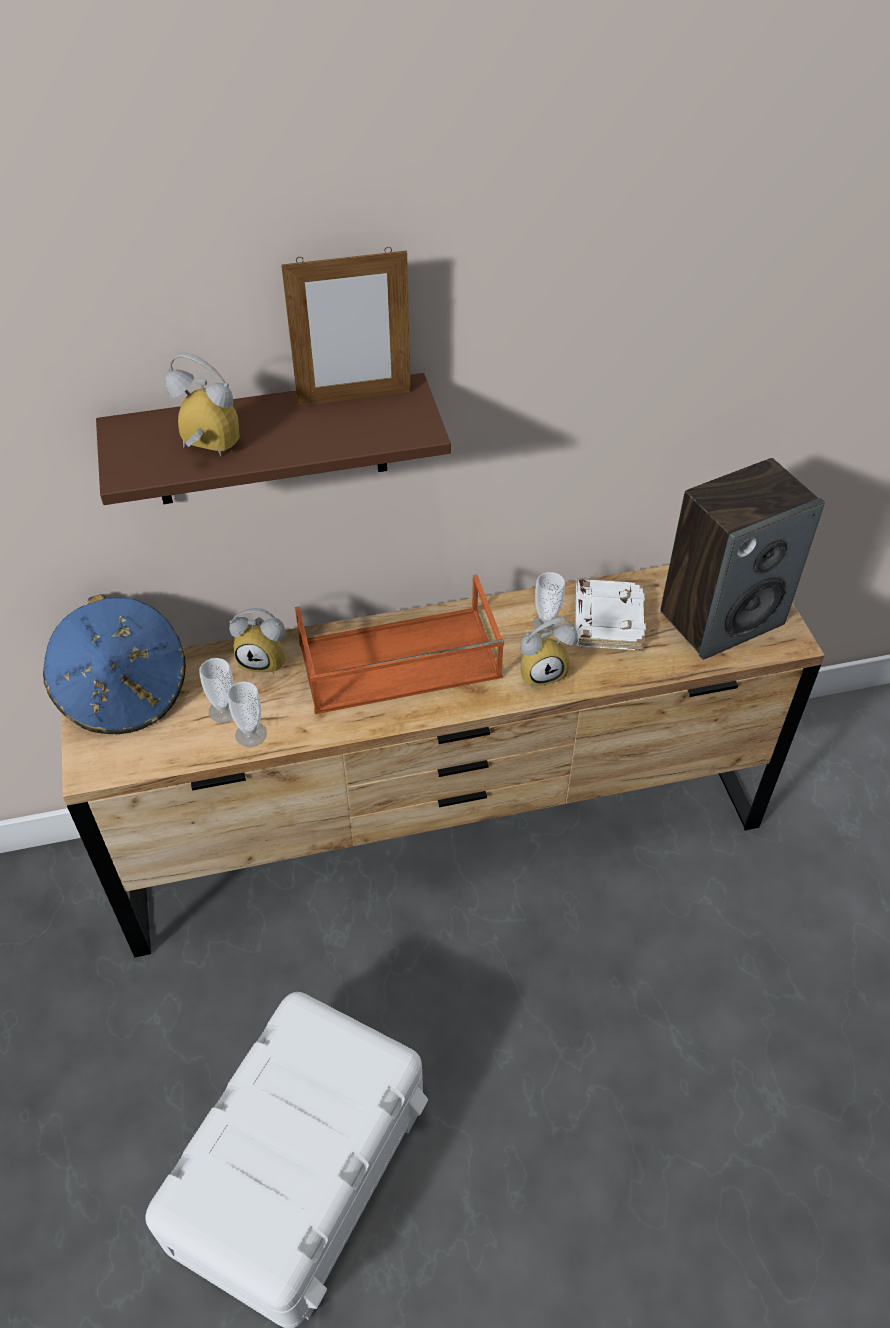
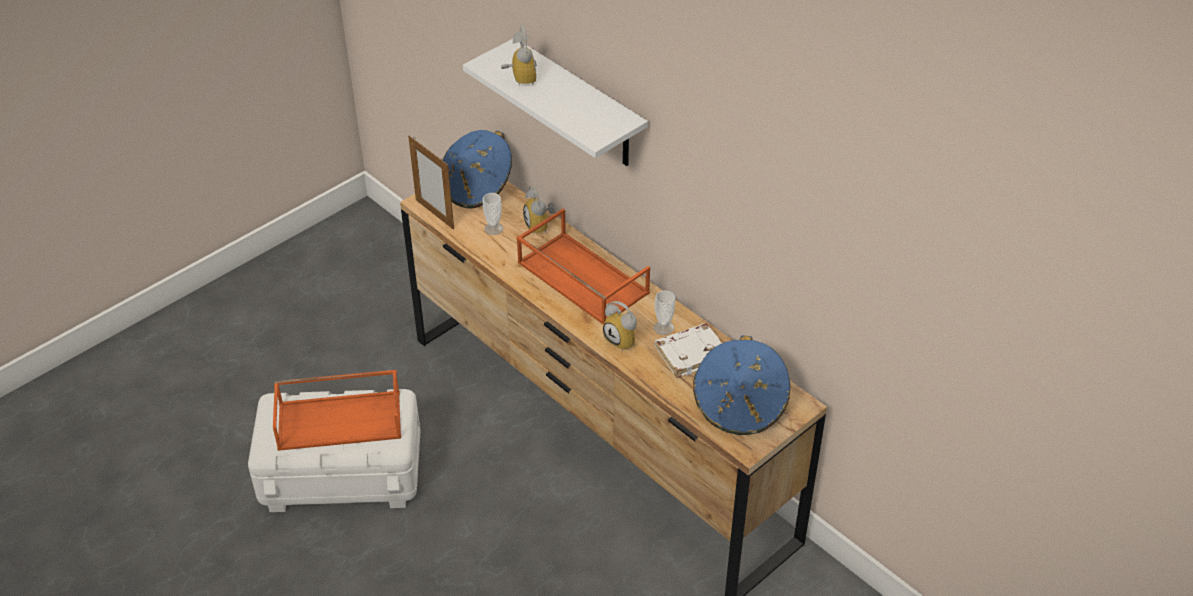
camera: 60 degrees right, 5 degrees down
(251, 734) = (485, 246): cup -> none
(270, 441) = (579, 105): brown shelf -> white shelf
(289, 1114) = (341, 419): none -> orange tray
(354, 398) = (602, 106): picture frame -> picture frame (434, 214)
(722, 617) = (740, 406): speaker -> blue hat

